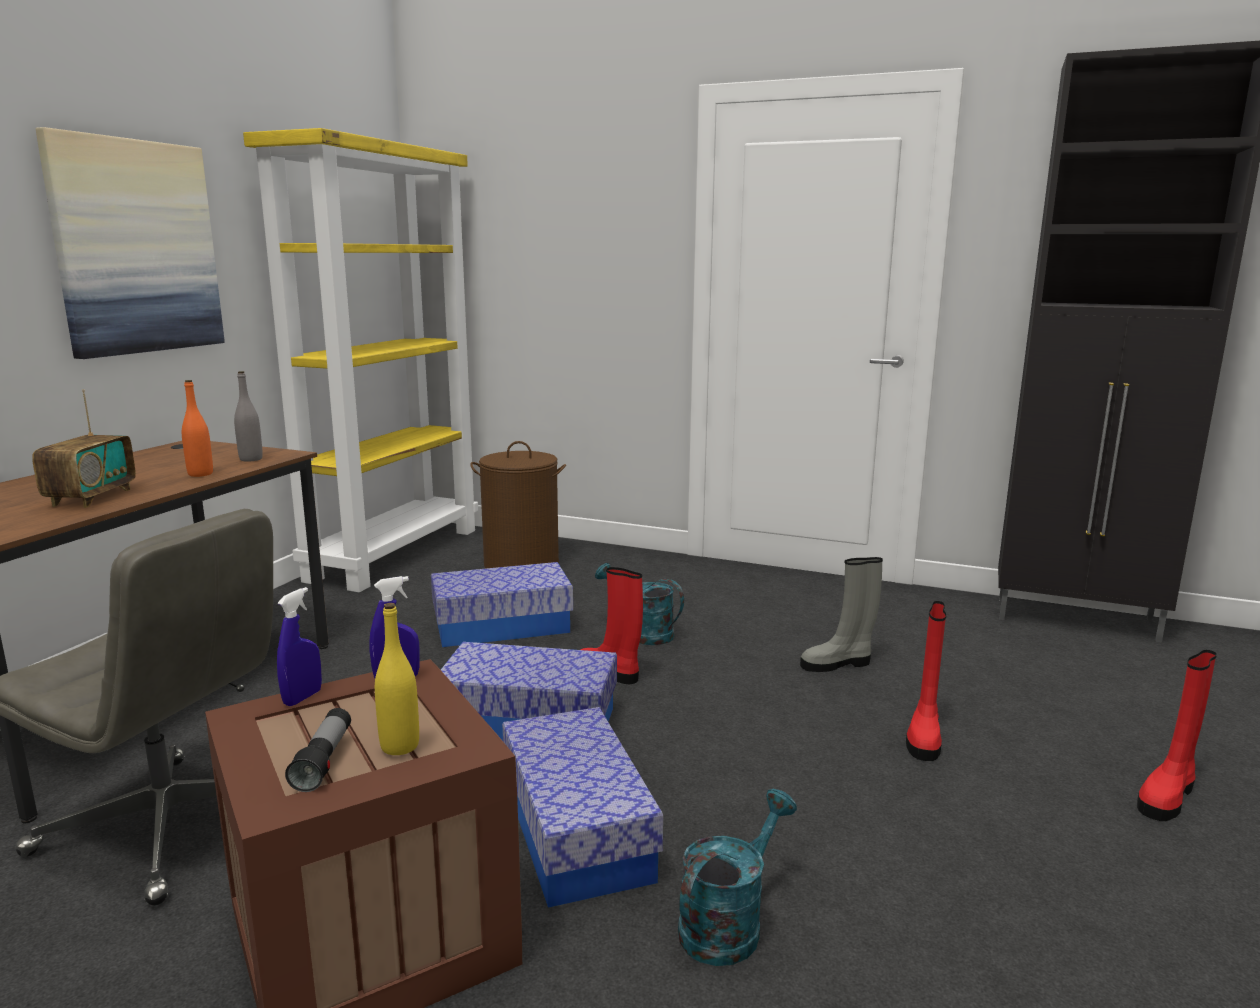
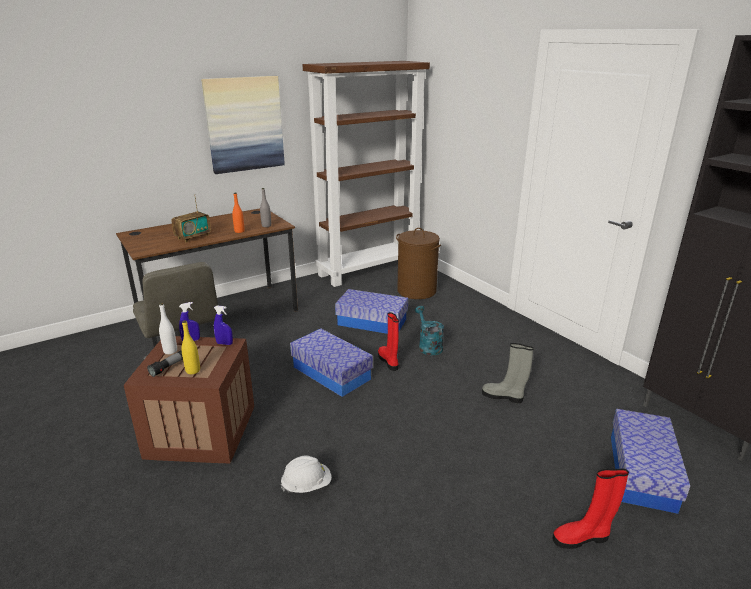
camera: 35 degrees right, 10 degrees up
(276, 731) = (170, 351): none -> white bottle
(395, 553) = (369, 269): yellow bookcase -> brown bookcase
(576, 831) = (298, 425): storage box -> storage box (641, 472)
(728, 923) = (307, 485): turquoise watering can -> white hard hat
(924, 736) = (494, 450): red boot -> none

